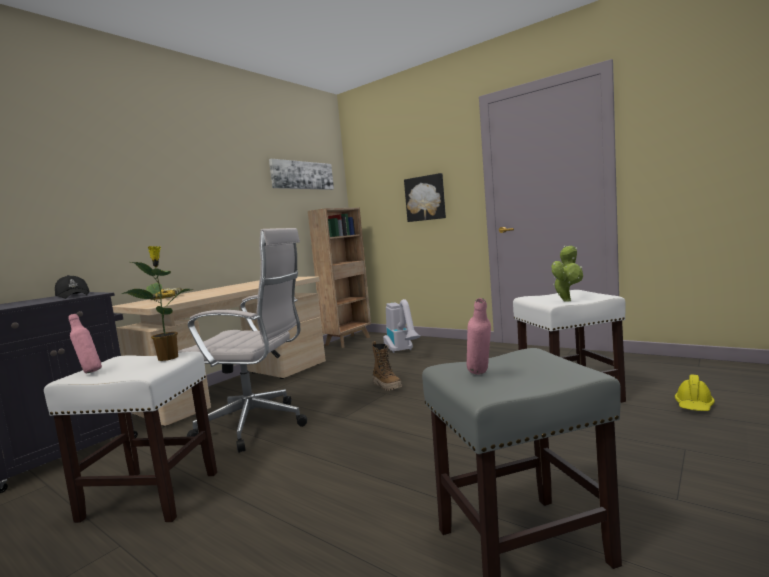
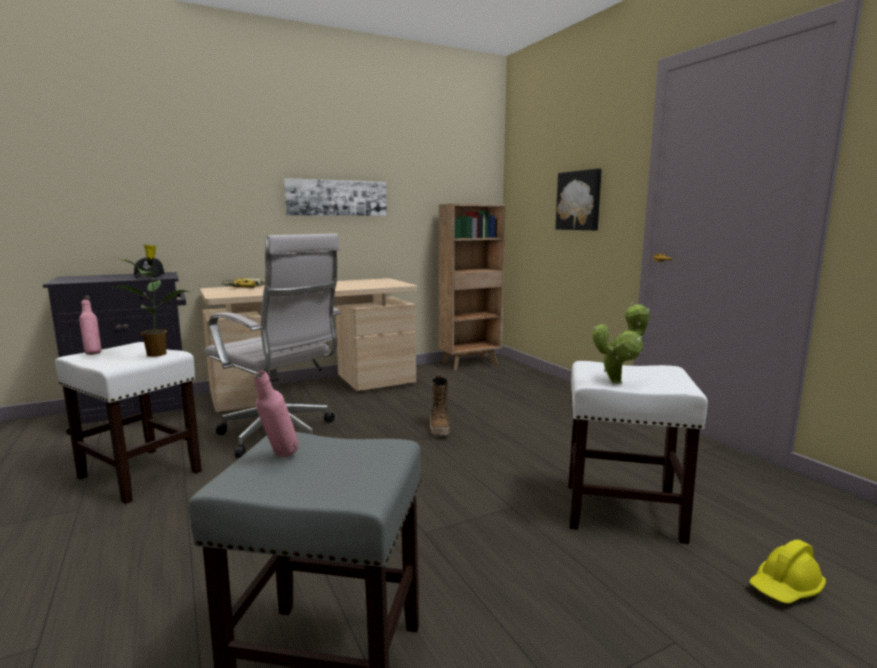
camera: 25 degrees right, 5 degrees up
(302, 175) = (439, 161): picture -> picture (336, 198)
(402, 351) = (508, 391): vacuum cleaner -> none

